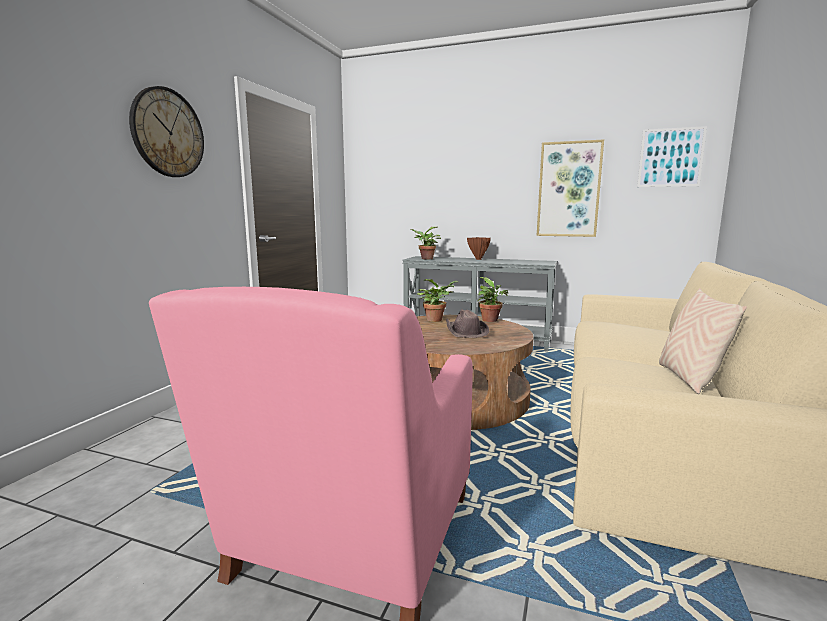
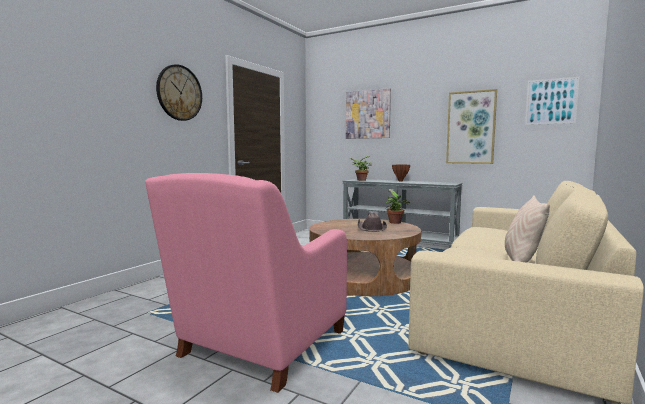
camera: 10 degrees right, 5 degrees down
(432, 169) = (368, 114): none -> picture
(436, 320) = (355, 221): potted plant -> none

